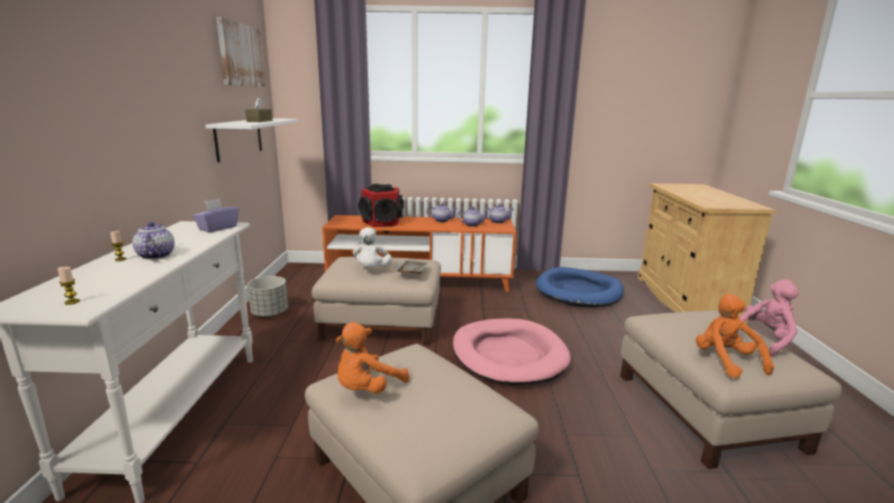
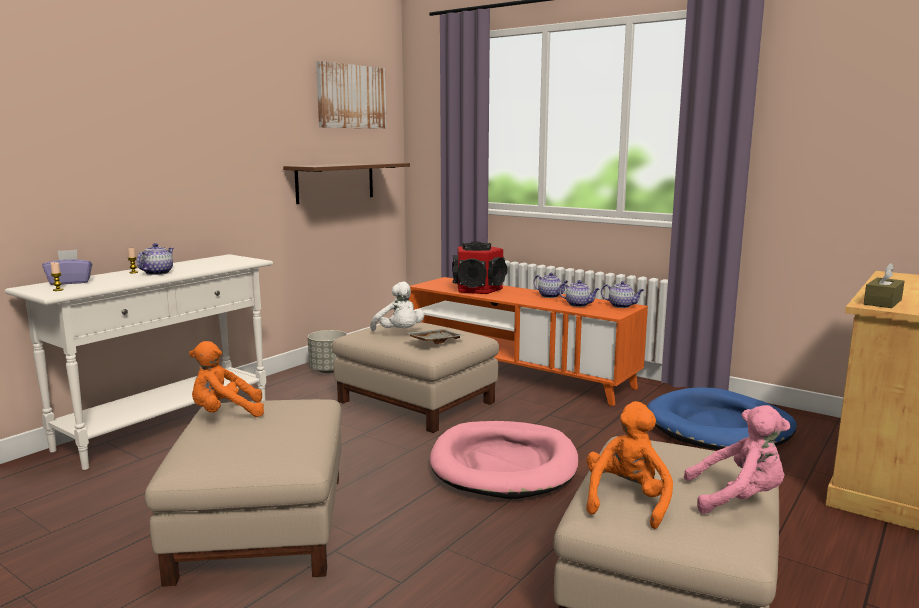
camera: 35 degrees right, 5 degrees down
(217, 228) = (239, 261): purple tissue box -> purple tissue box (70, 282)
(239, 138) = (335, 182): white shelf -> brown shelf
(259, 121) = (349, 164): brown tissue box -> brown tissue box (882, 302)
(372, 270) = (399, 333): white plush toy -> white plush toy turned 75 degrees counterclockwise

